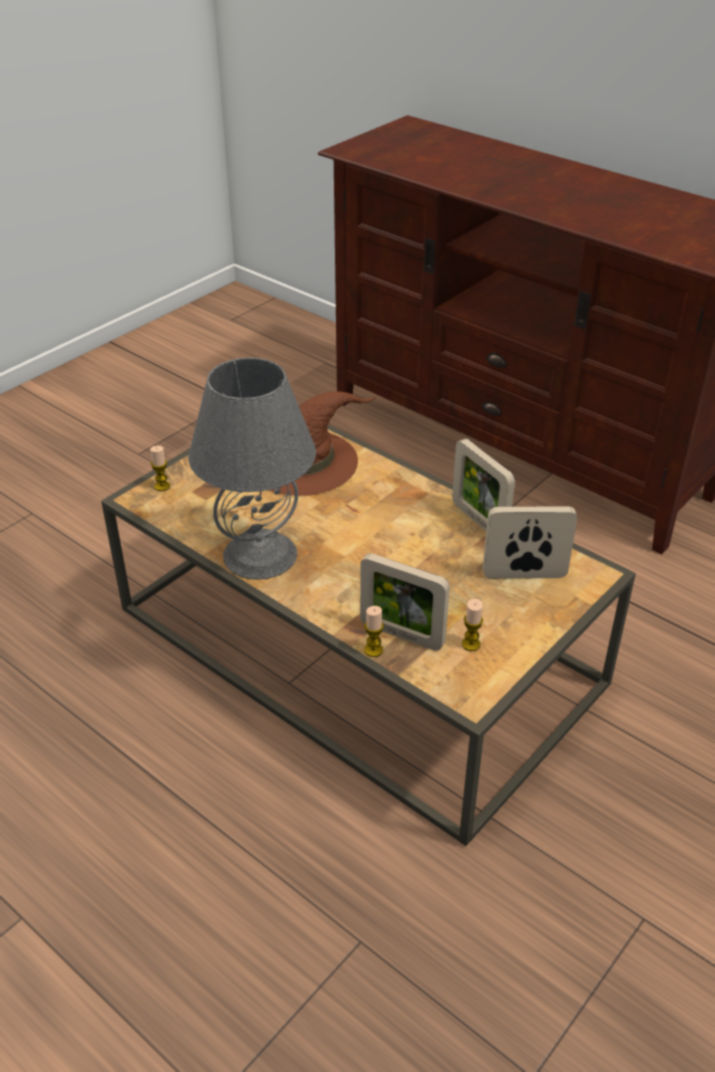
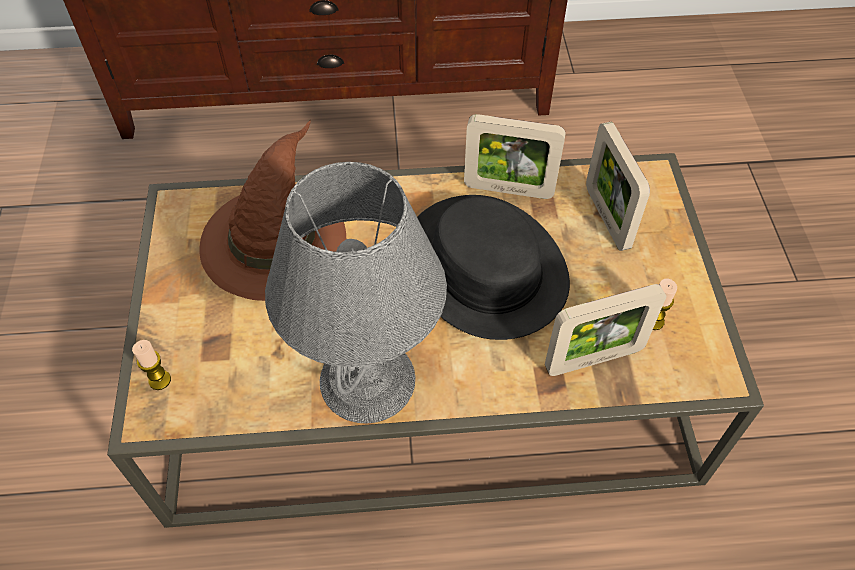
camera: 45 degrees left, 15 degrees up
(373, 650) = (592, 396): candle -> none
(403, 548) = (484, 267): none -> black hat
(524, 575) = (606, 218): picture frame -> picture frame turned 60 degrees counterclockwise

